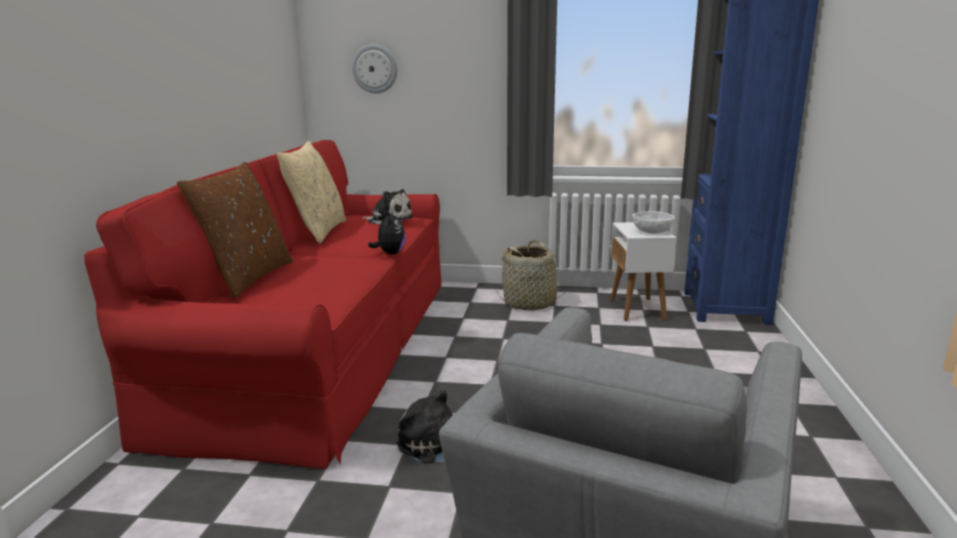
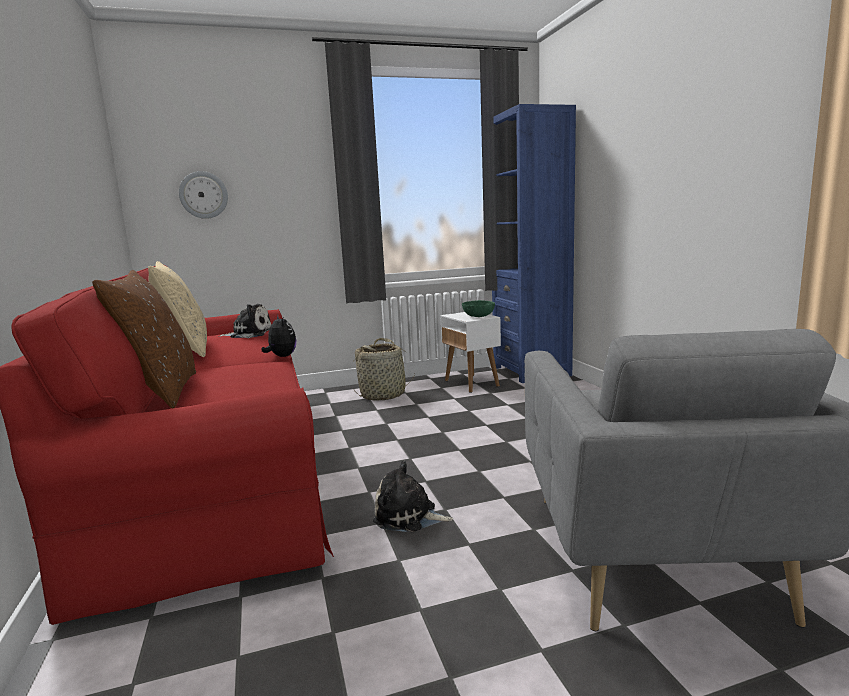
camera: 25 degrees left, 5 degrees down
(651, 232) = (478, 316): white bowl -> green bowl

